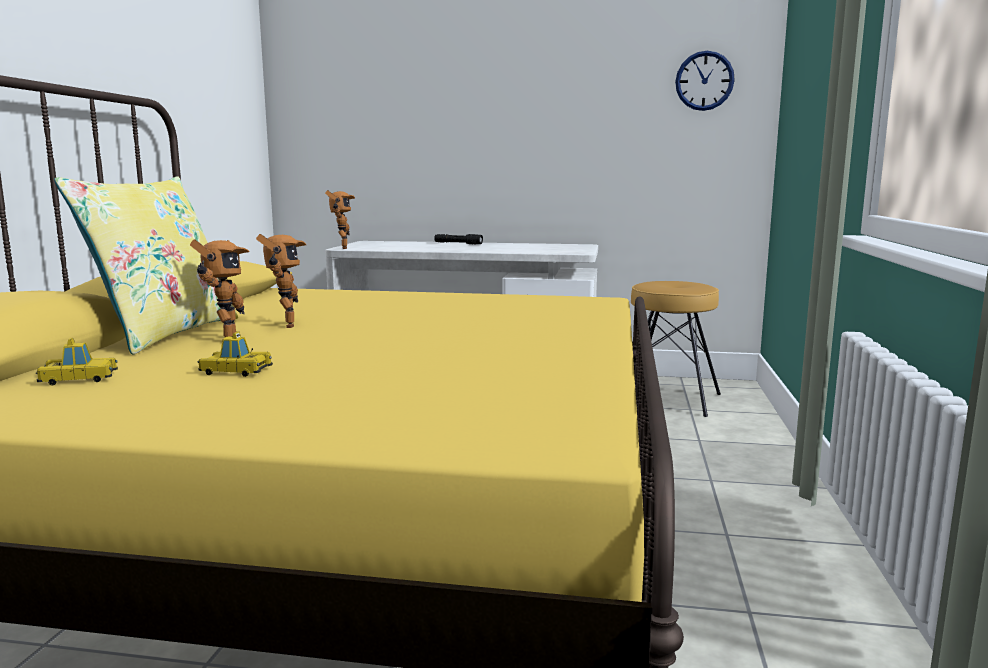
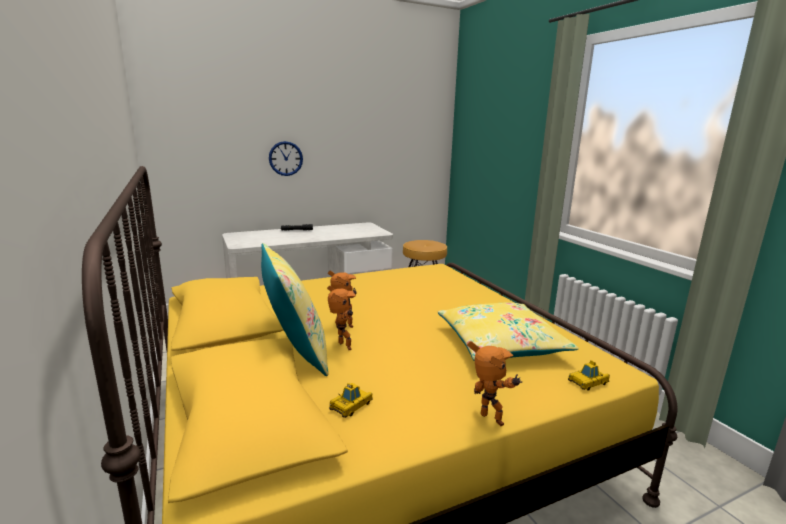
camera: 35 degrees left, 5 degrees up
(236, 371) = (413, 371): toy car -> toy car (588, 382)
(341, 248) = (237, 245): toy robot -> toy robot (489, 421)
(446, 373) = (500, 343): none -> yellow pillow
(704, 81) = (420, 132): wall clock -> wall clock (285, 158)

